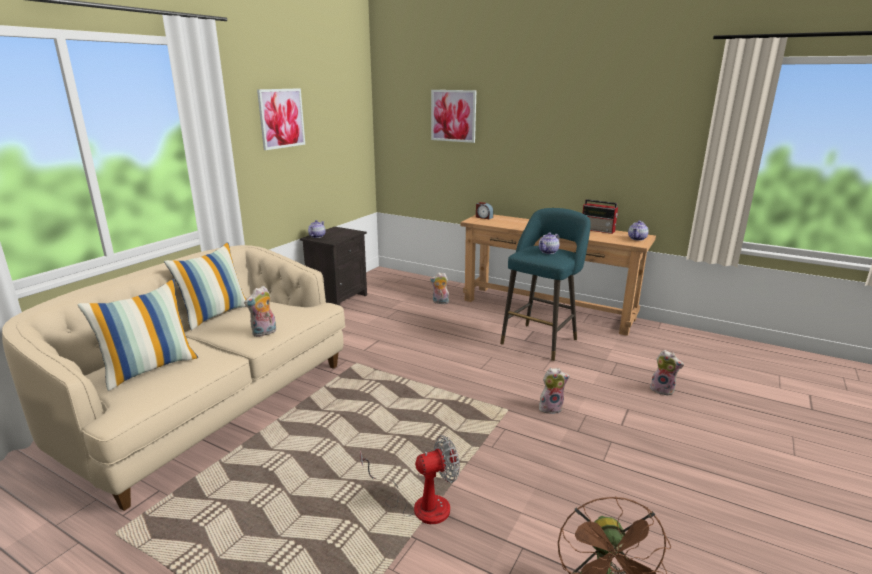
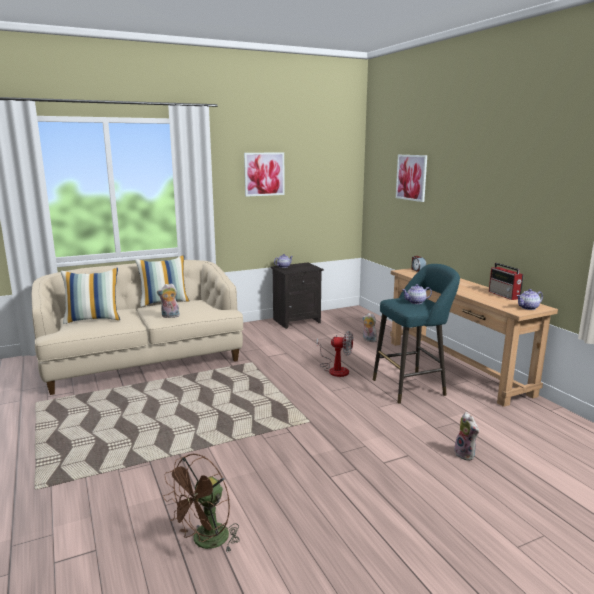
camera: 35 degrees right, 5 degrees down
(419, 504) = (176, 449): fan -> fan (335, 369)
(551, 408) = (344, 432): plush toy -> none

